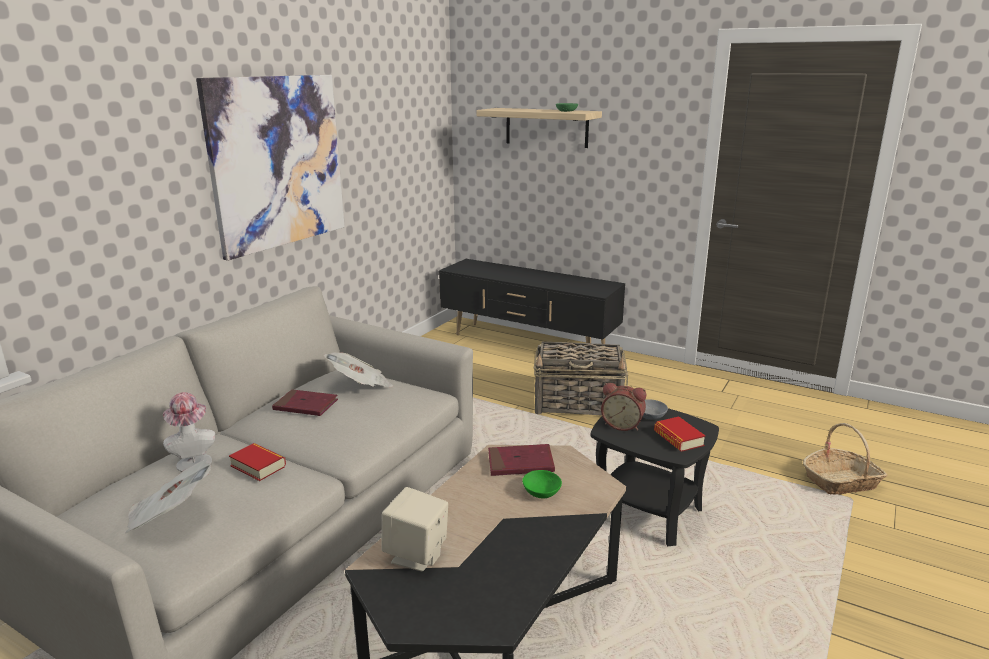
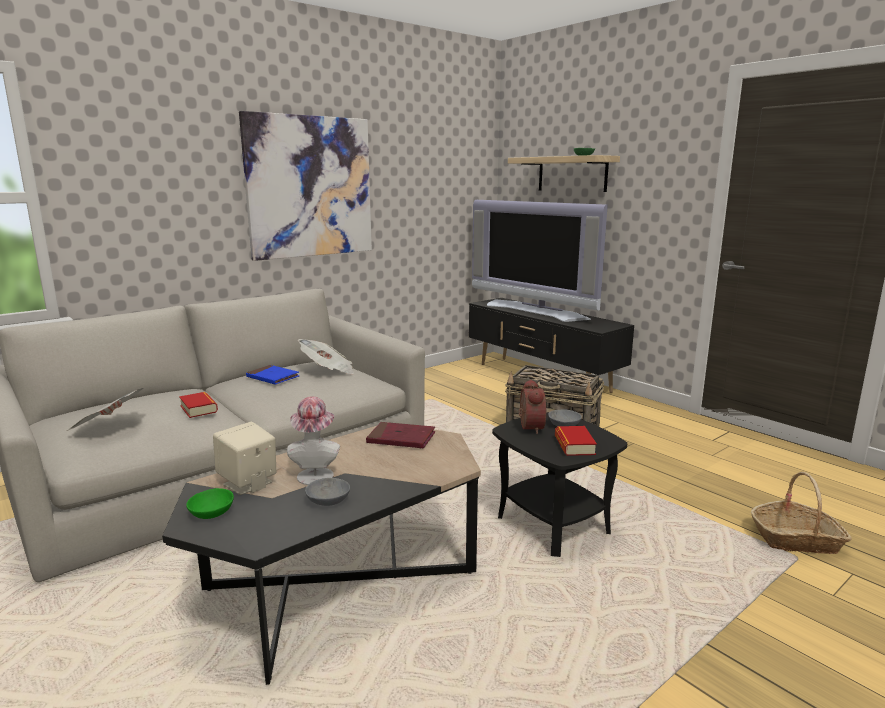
camera: 20 degrees right, 5 degrees down
(193, 461) = (159, 399): hat -> hat (315, 474)
(305, 406) = (272, 377): red book -> blue book
(517, 274) = (536, 310): none -> television
(518, 557) = (327, 501): none -> grey bowl
(540, 492) = (396, 460): green bowl -> green bowl (210, 512)
(622, 425) = (529, 427): alarm clock -> alarm clock turned 135 degrees counterclockwise

